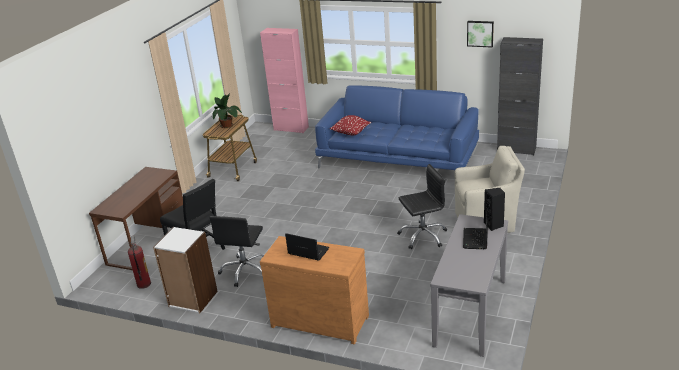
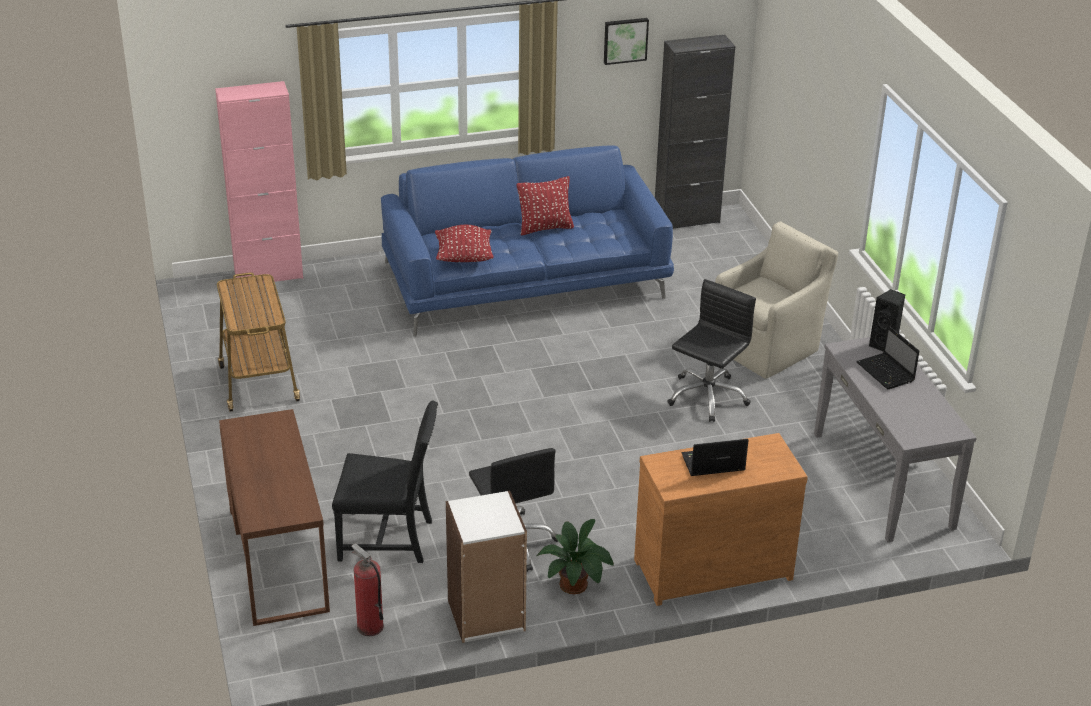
camera: 40 degrees left, 5 degrees up
(227, 125) = (253, 301): potted plant -> potted plant (576, 585)
(406, 129) = (545, 228): none -> red pillow

